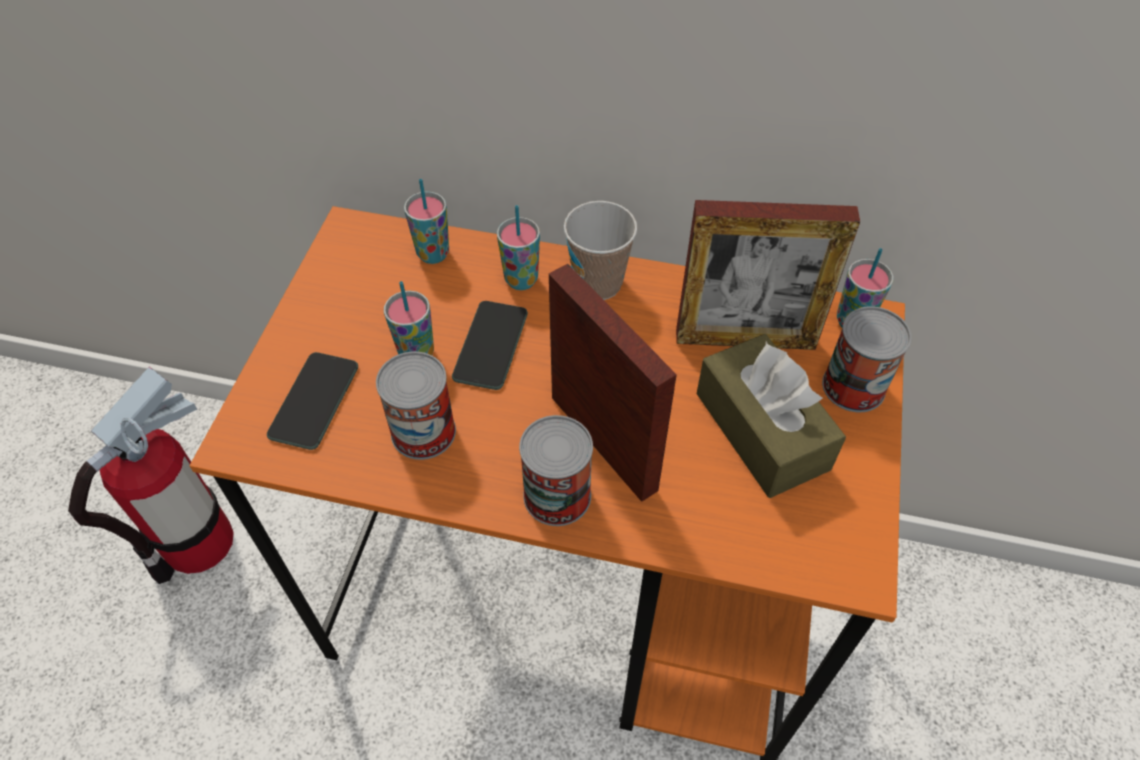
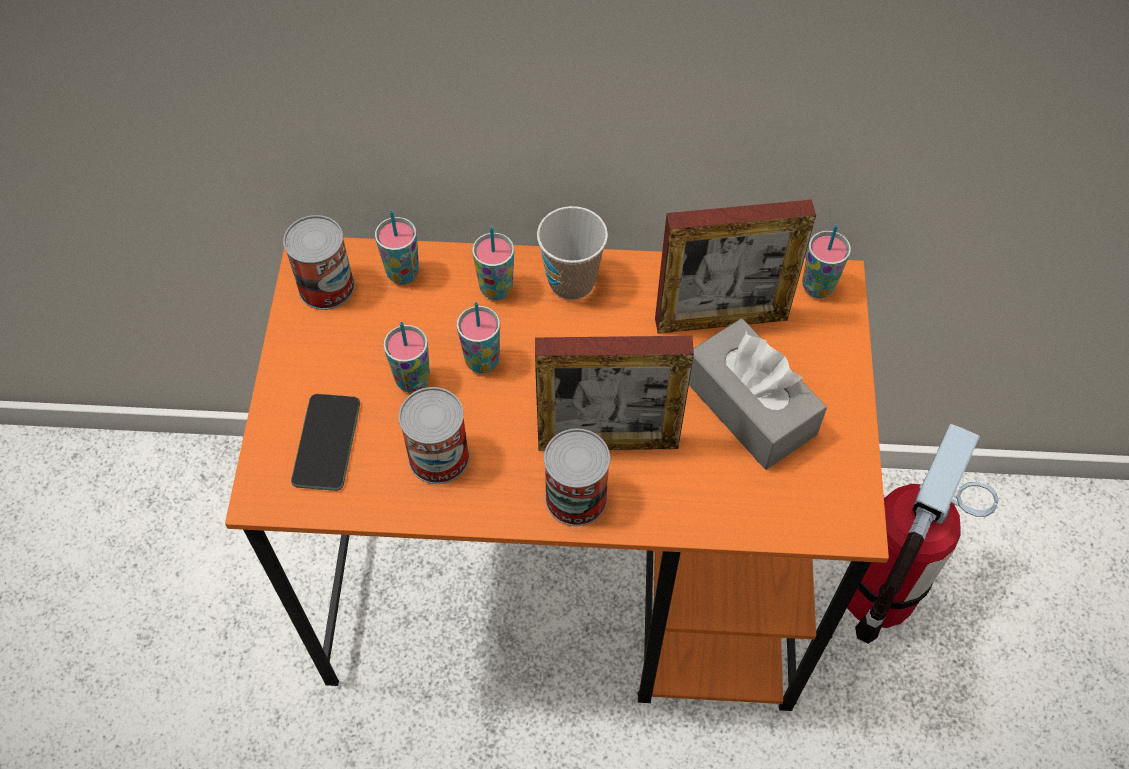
camera: 10 degrees left, 5 degrees up
(198, 543) = (158, 590): fire extinguisher -> fire extinguisher (878, 593)
(490, 345) = (482, 361): phone -> cup
(603, 442) = (608, 441): picture frame -> picture frame turned 135 degrees clockwise
(761, 430) = (750, 407): brown tissue box -> grey tissue box
(853, 386) = (826, 351): can -> can (326, 286)

